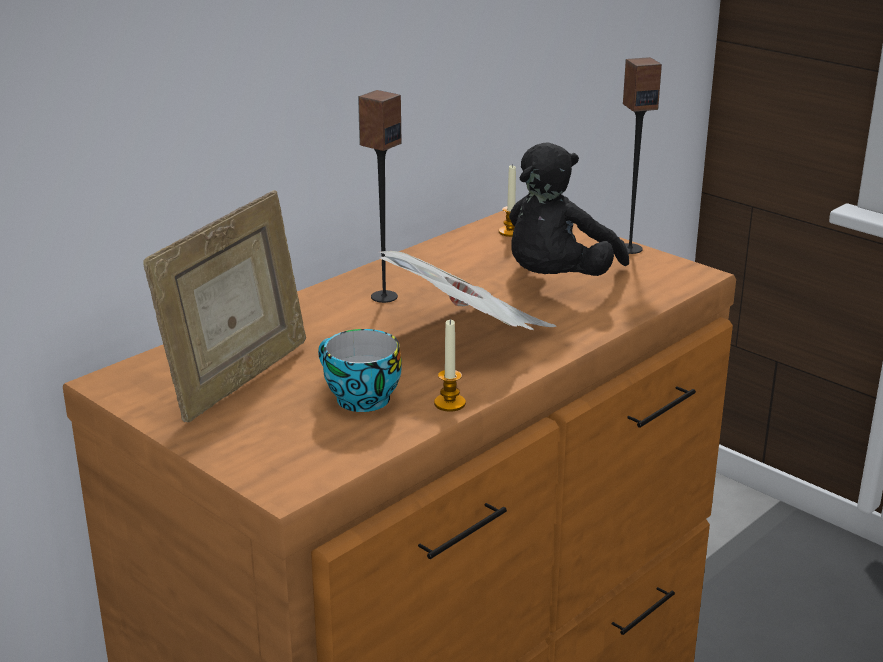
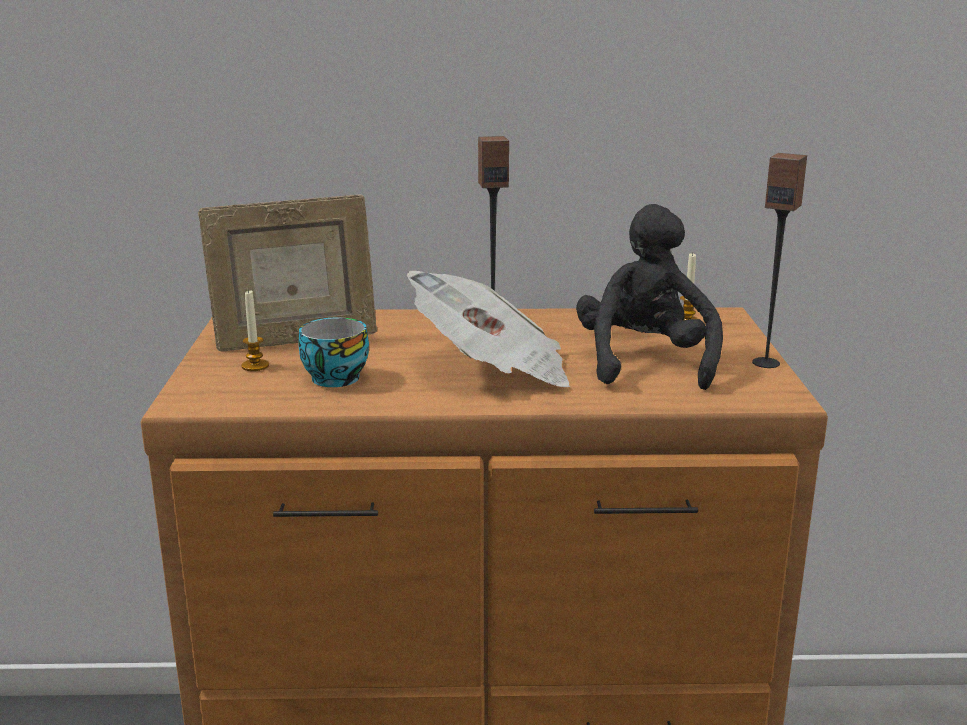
camera: 45 degrees right, 5 degrees down
(449, 403) = (378, 403): candle -> candle (255, 366)
(557, 281) = (645, 362): black plush toy -> black plush toy turned 105 degrees clockwise

